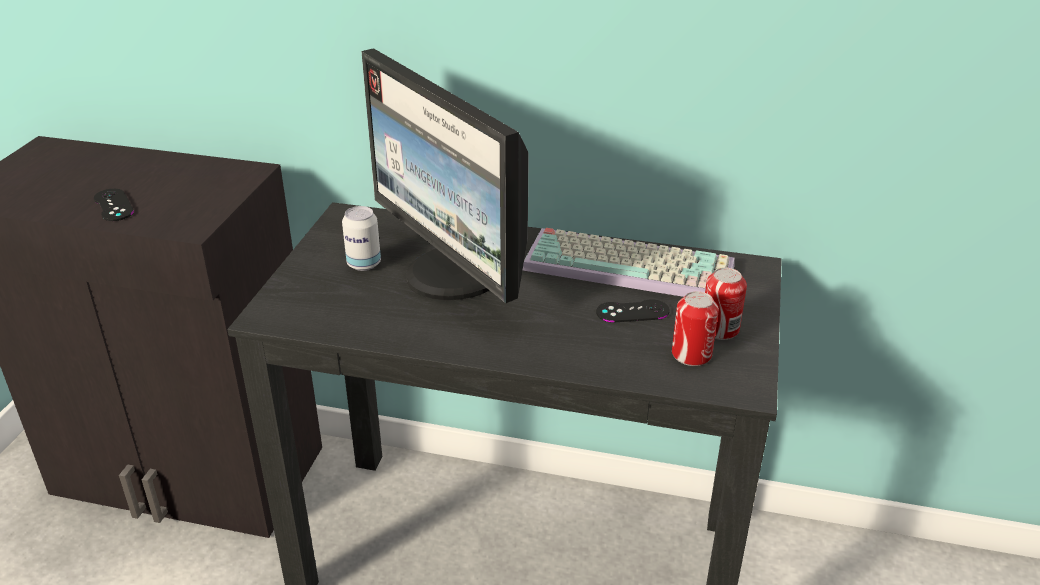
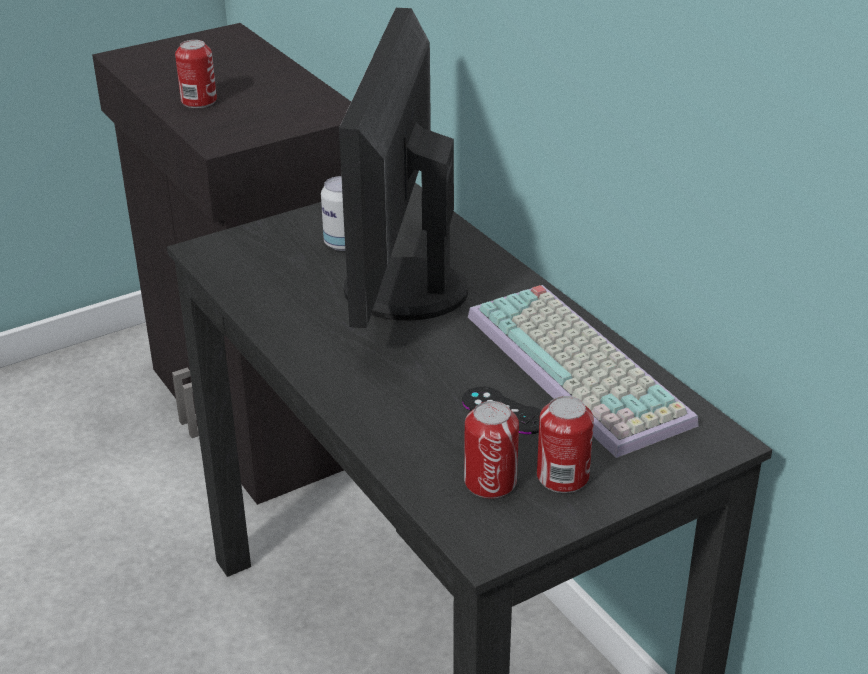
camera: 45 degrees right, 0 degrees up
(113, 205) = (199, 101): black game controller -> can

